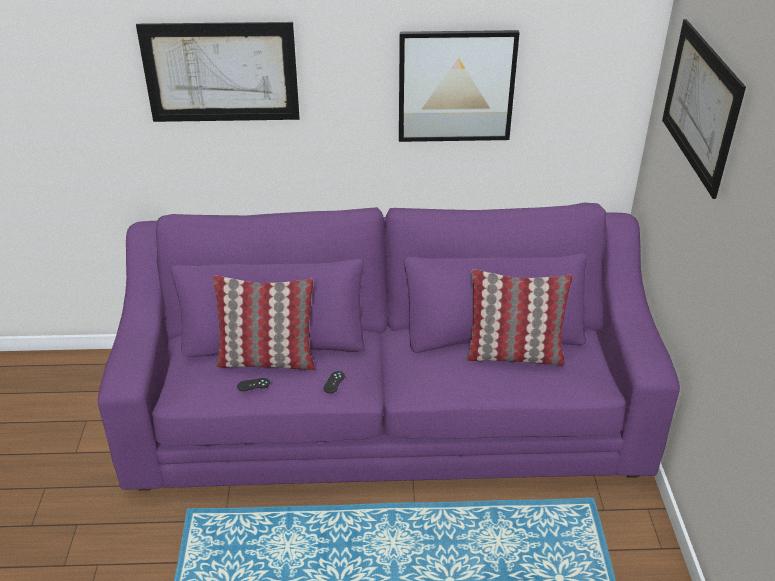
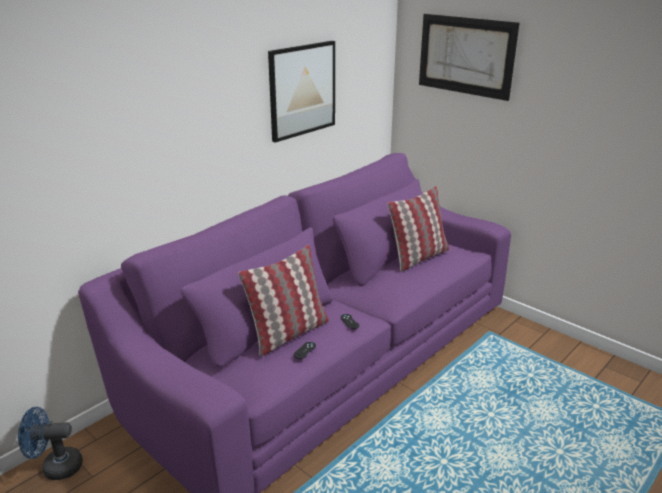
camera: 45 degrees left, 10 degrees down
(94, 367) = (56, 467): none -> blue fan
(221, 72) = (146, 109): picture -> none

